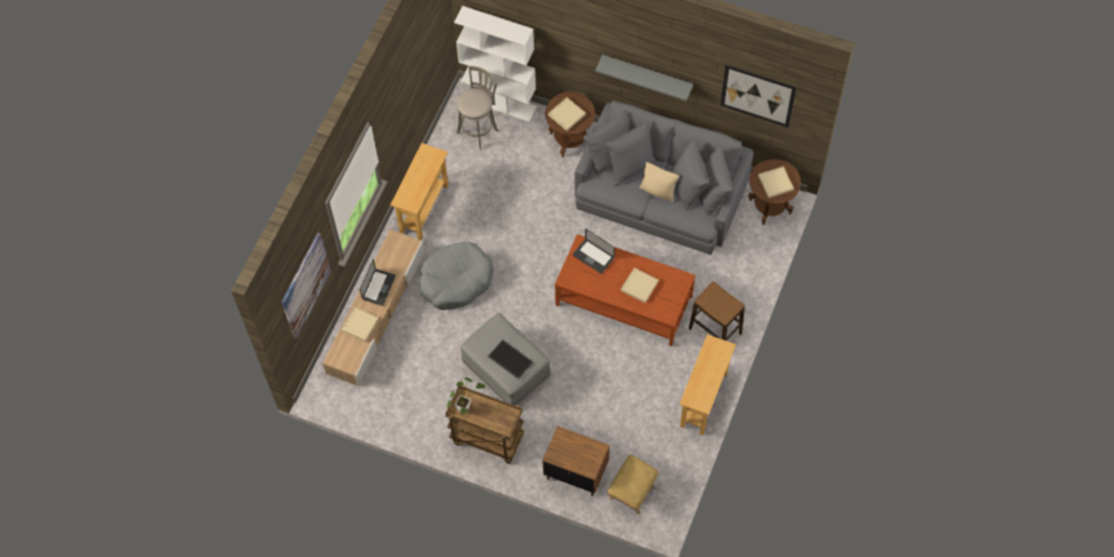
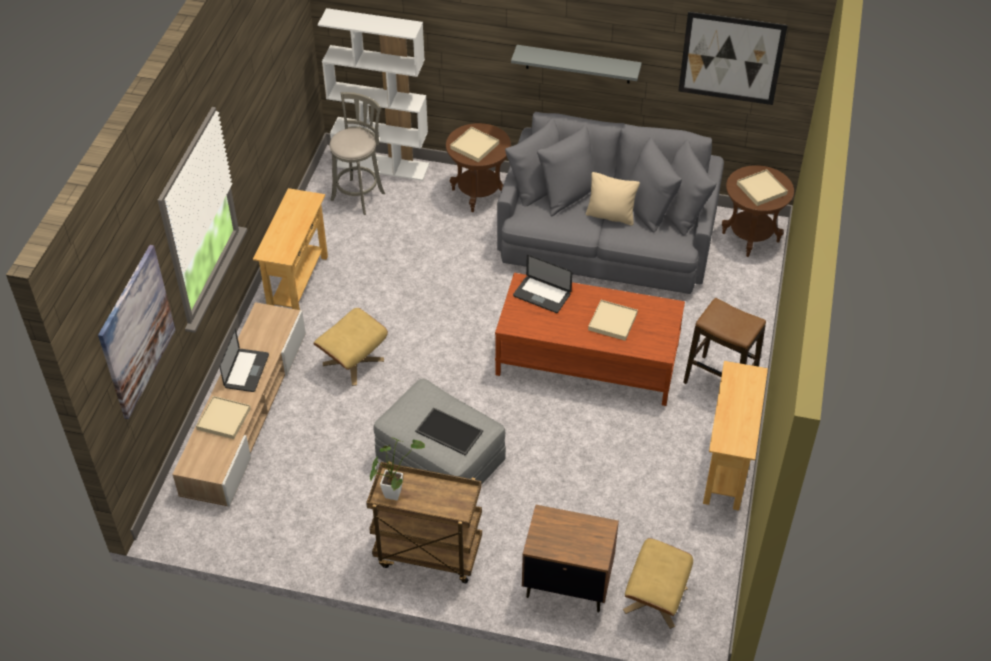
camera: 10 degrees left, 15 degrees down
(456, 280) = (353, 361): grey dog bed -> beige ottoman

